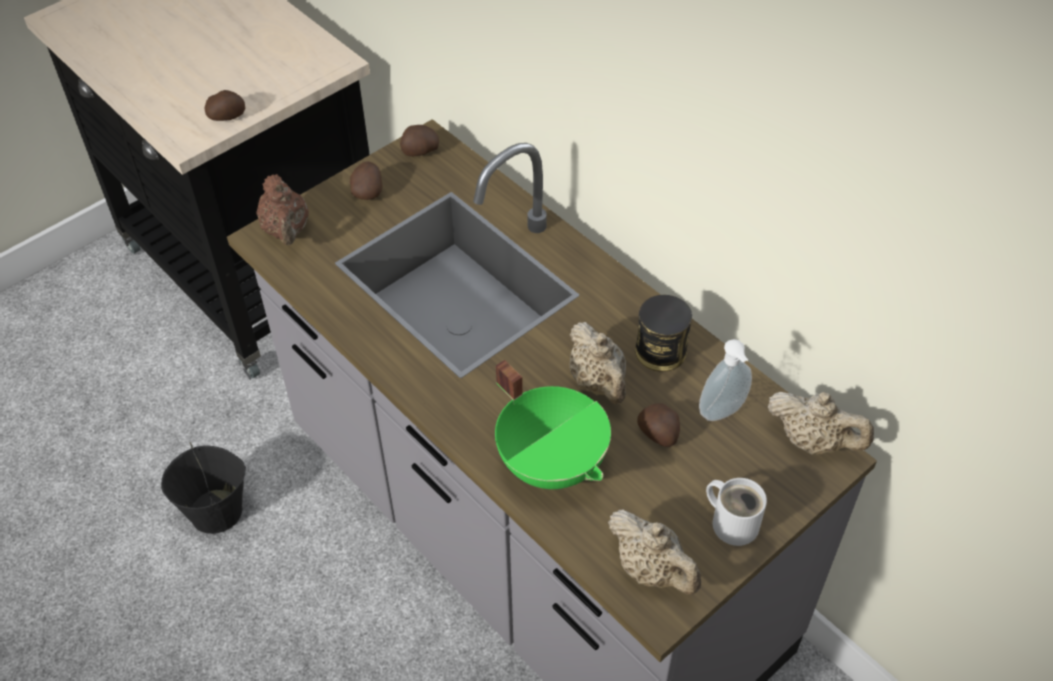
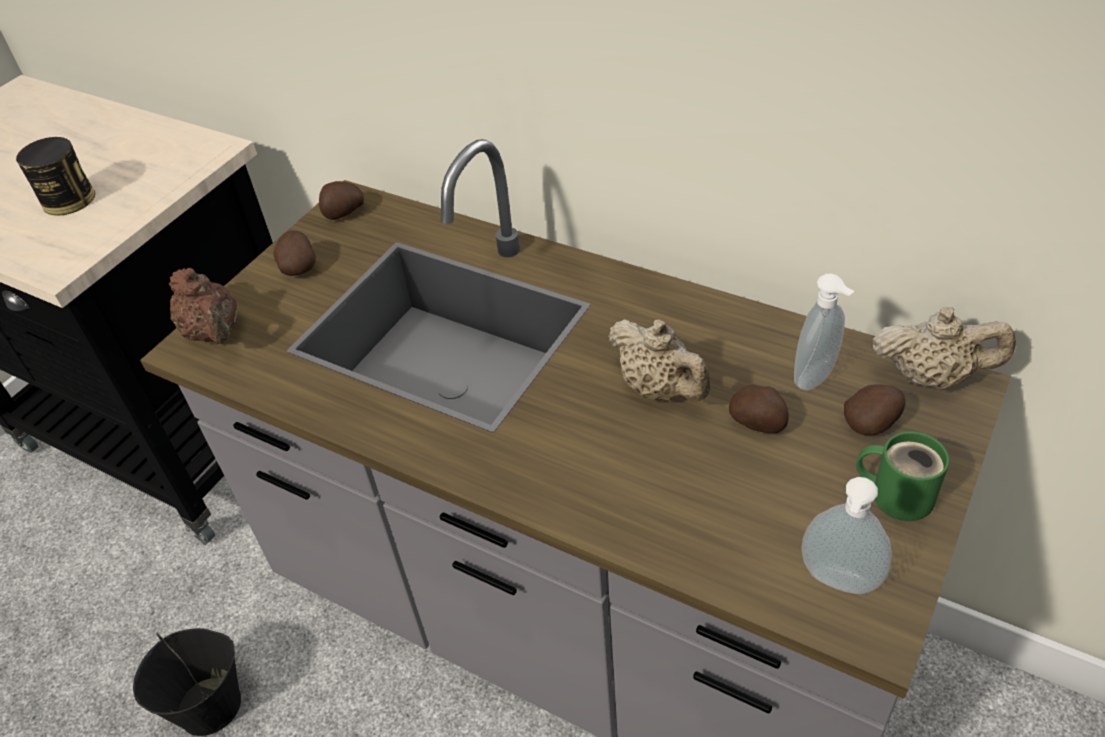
camera: 15 degrees left, 5 degrees down
(227, 117) = (102, 232): potato -> potato (872, 423)
(553, 462) = (651, 493): green cooking pot -> none
(652, 570) = (837, 583): beige teapot -> soap dispenser
(660, 351) = (711, 335): can -> can (69, 200)
(732, 521) = (897, 493): white mug -> green mug

